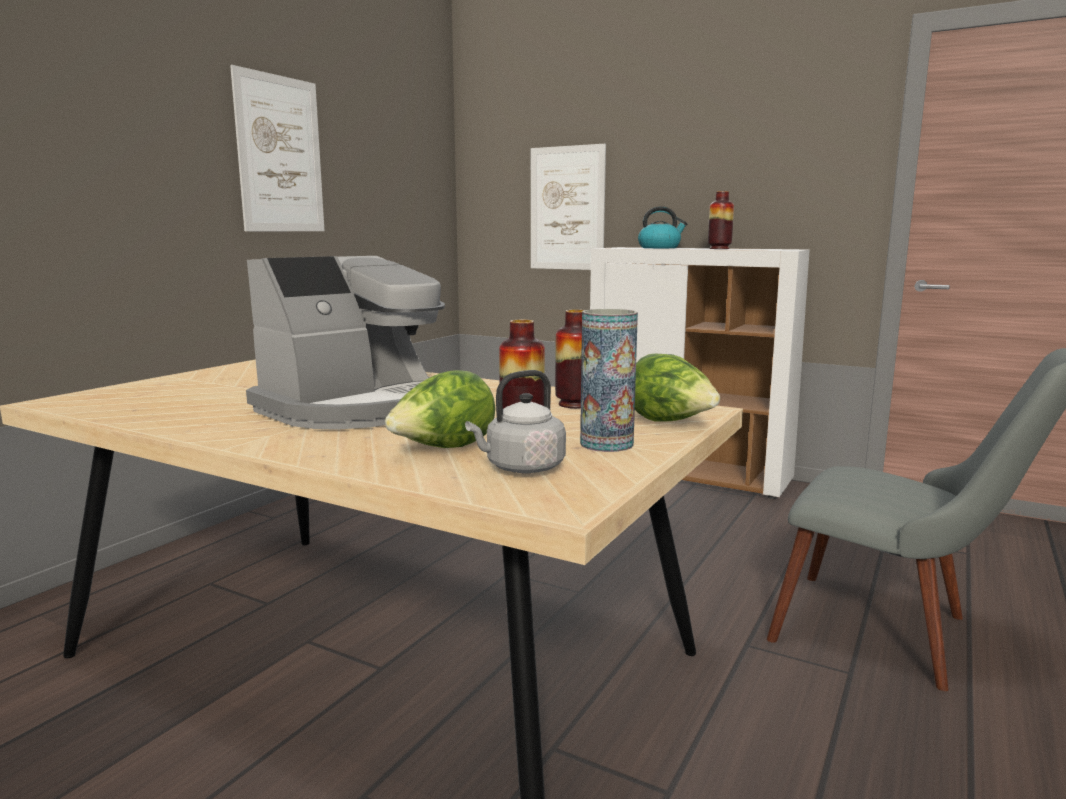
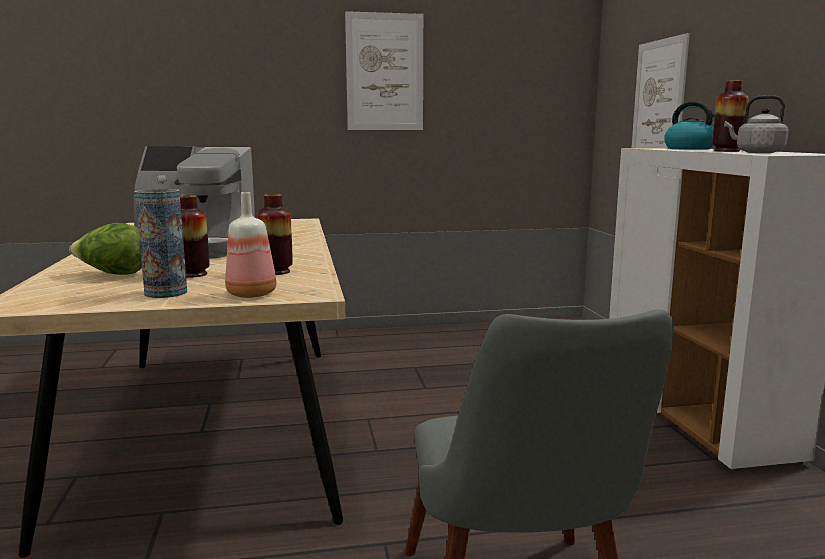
camera: 50 degrees right, 0 degrees up
(521, 468) = (85, 290): grey kettle -> grey kettle (757, 152)
(670, 423) = (253, 294): lettuce -> bottle

